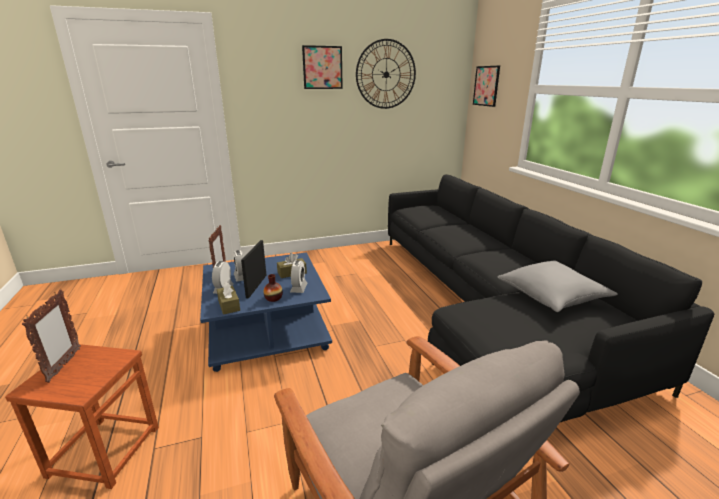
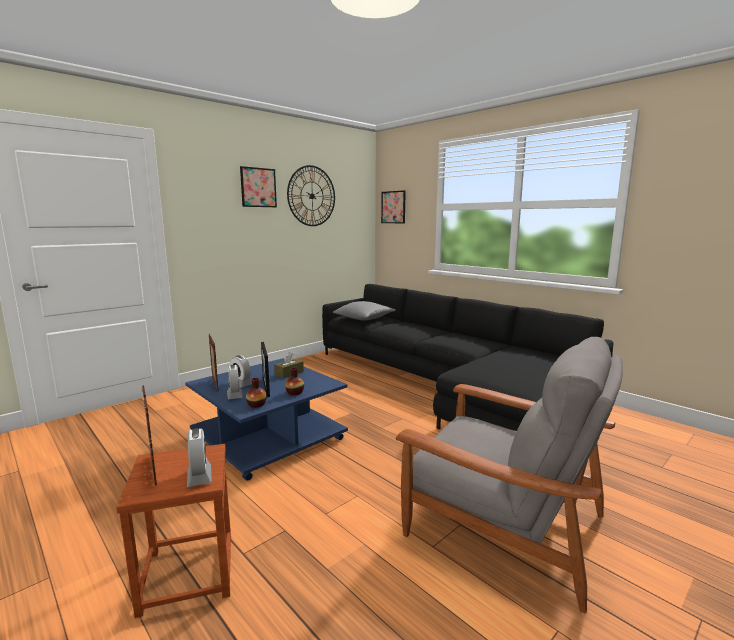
camera: 25 degrees left, 10 degrees down
(229, 305) = (256, 404): brown tissue box -> vase
(299, 288) = (309, 382): alarm clock -> alarm clock (199, 476)
(552, 297) = (511, 354): grey pillow -> grey pillow (364, 318)

